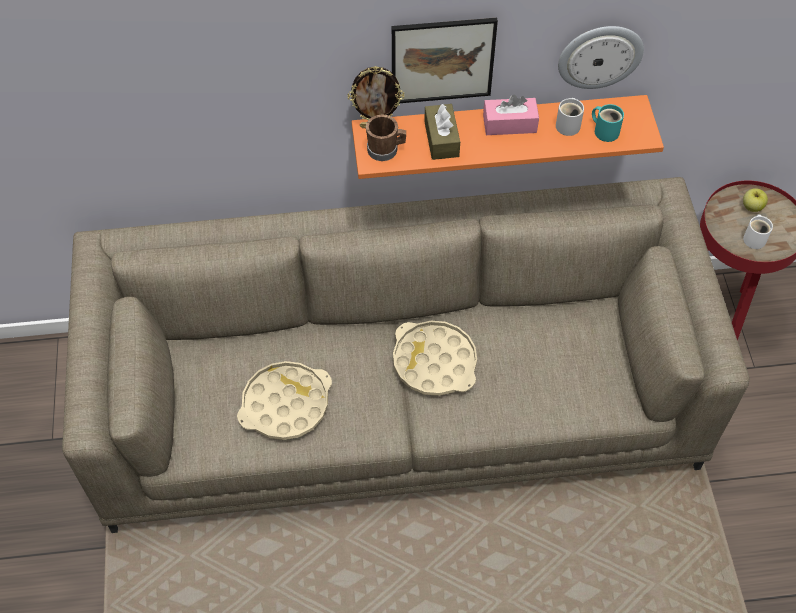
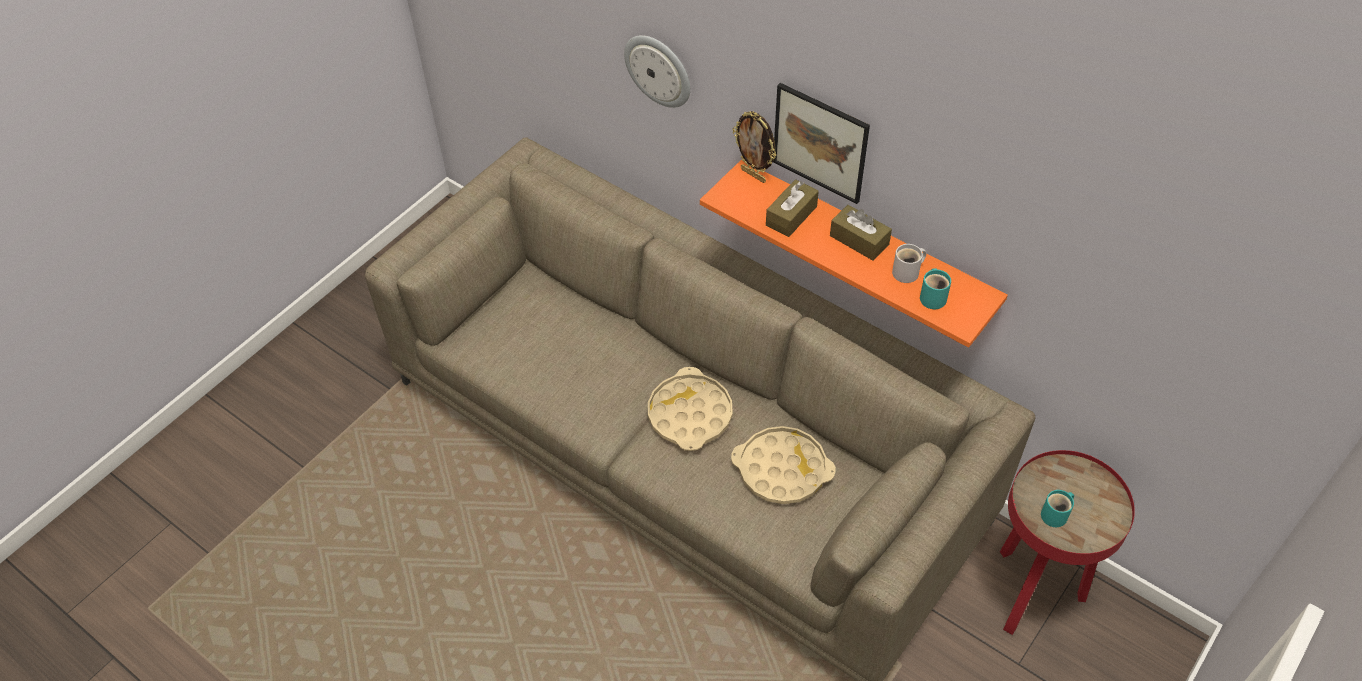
camera: 45 degrees right, 5 degrees down
(285, 404) = (553, 362): beige tray -> beige tray (782, 470)
(386, 150) = (740, 196): brown mug -> none
(509, 124) = (859, 240): pink tissue box -> brown tissue box
(600, 56) = (963, 222): wall clock -> wall clock (659, 70)
(752, 207) = (1085, 489): apple -> none
(755, 238) = (1056, 515): white mug -> turquoise mug

